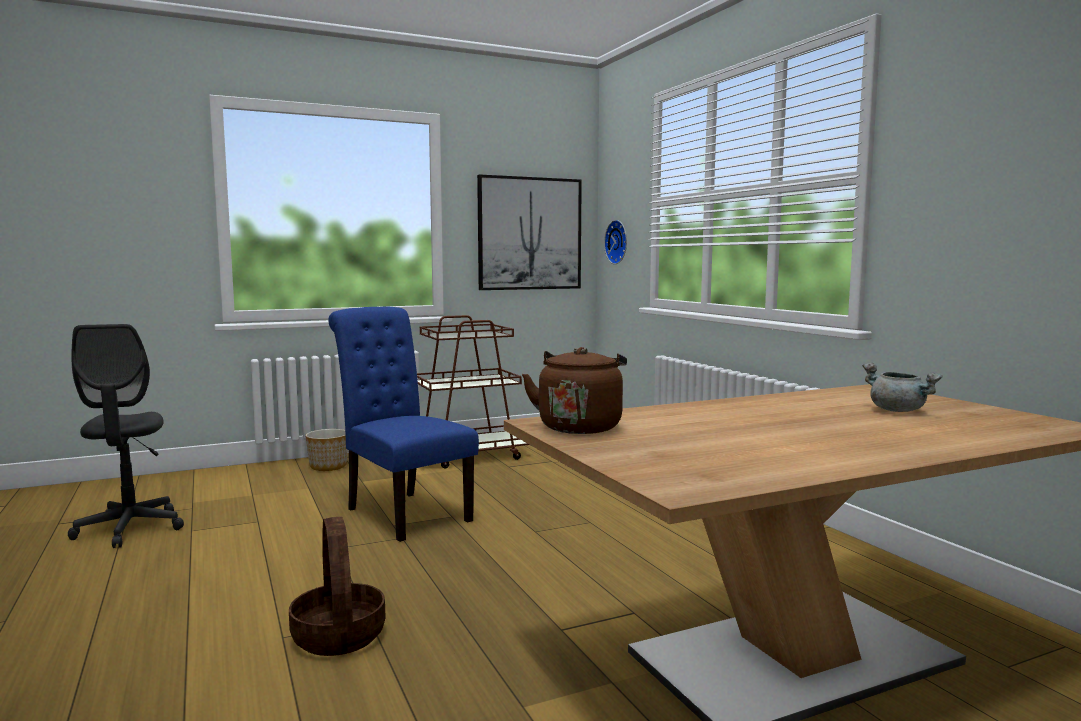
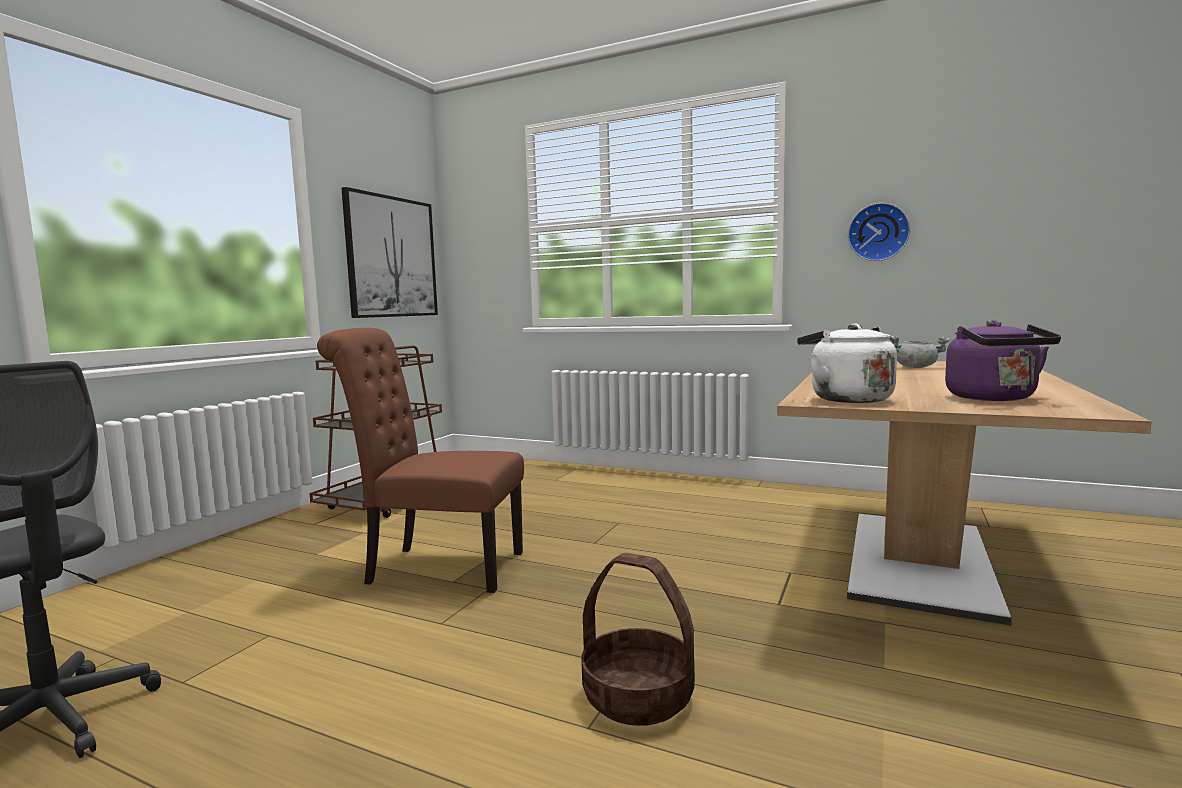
camera: 40 degrees left, 0 degrees up
(328, 466) = (233, 552): planter -> none
(403, 513) = (436, 567): blue chair -> brown chair
(580, 426) = (846, 399): brown kettle -> white kettle
(618, 242) = (479, 267): wall clock -> wall clock (878, 232)
(699, 456) = (994, 398): none -> purple kettle

